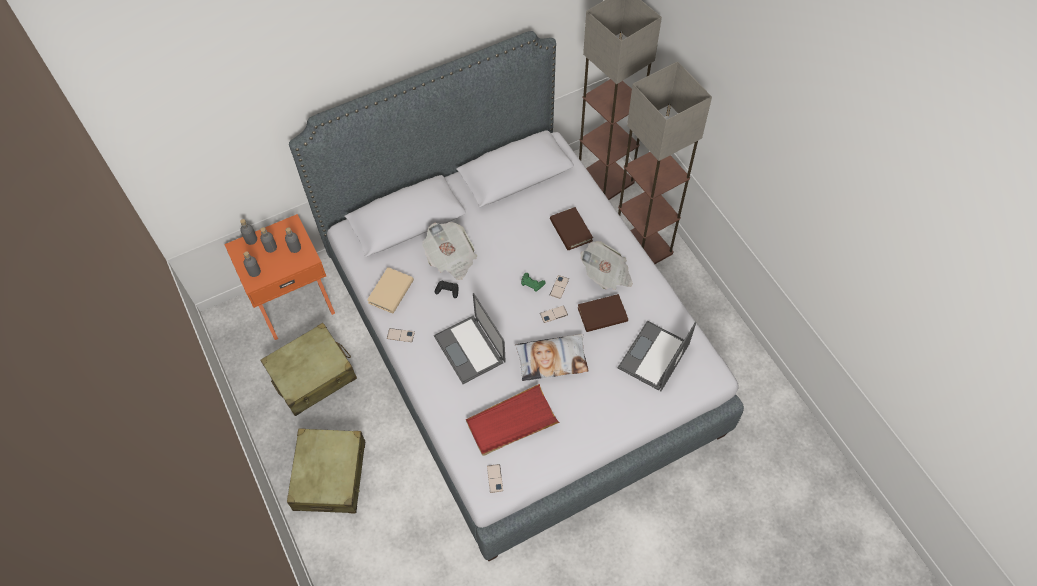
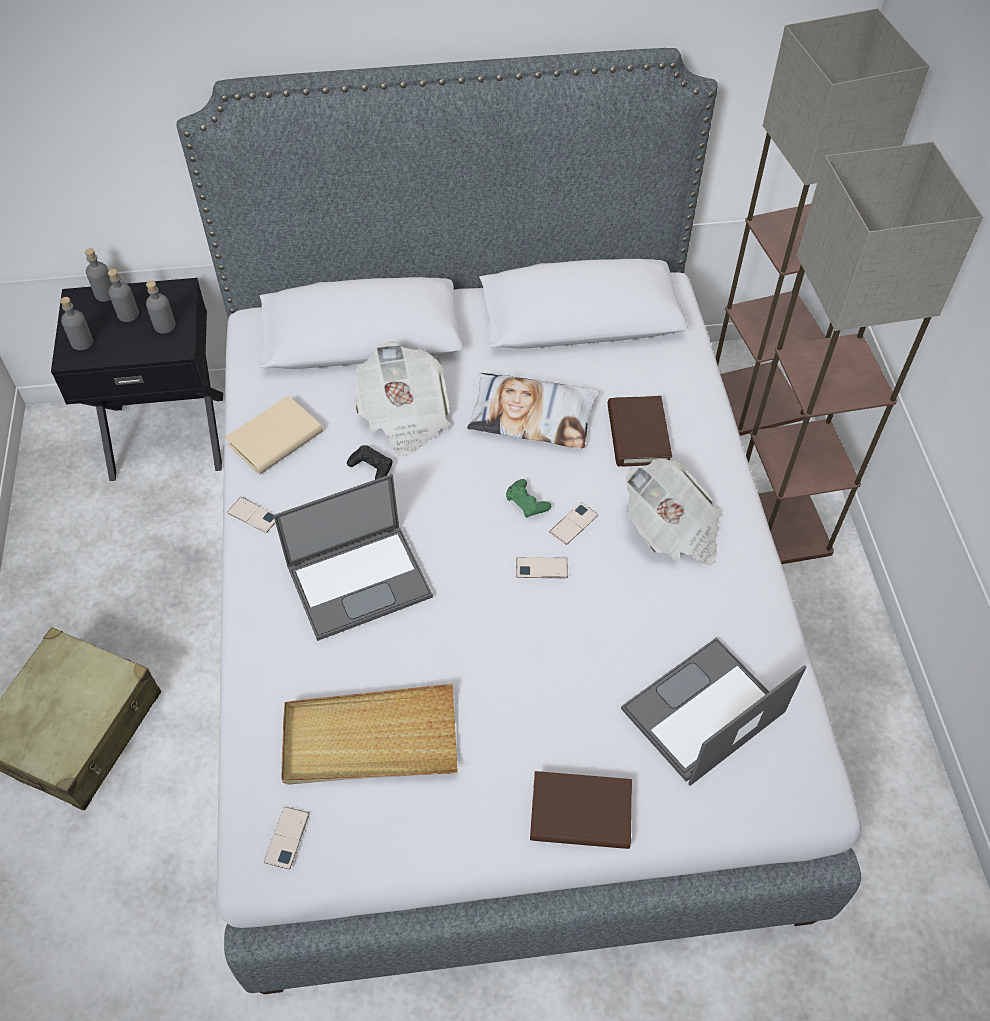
camera: 20 degrees right, 5 degrees down
(293, 302) = (168, 434): orange nightstand -> black nightstand
(312, 375) = (136, 555): beige suitcase -> none
(470, 349) = (360, 580): laptop -> laptop turned 105 degrees counterclockwise
(511, 422) = (370, 740): red tray -> beige tray
(552, 359) = (502, 649): pillow -> pillow (532, 416)
(602, 315) = (633, 599): brown book -> brown book (580, 813)

